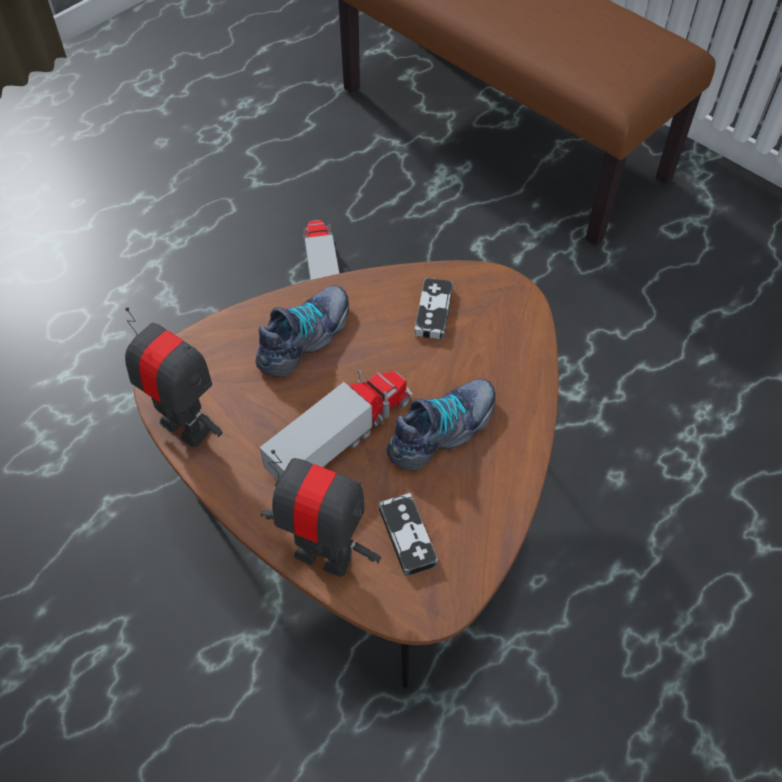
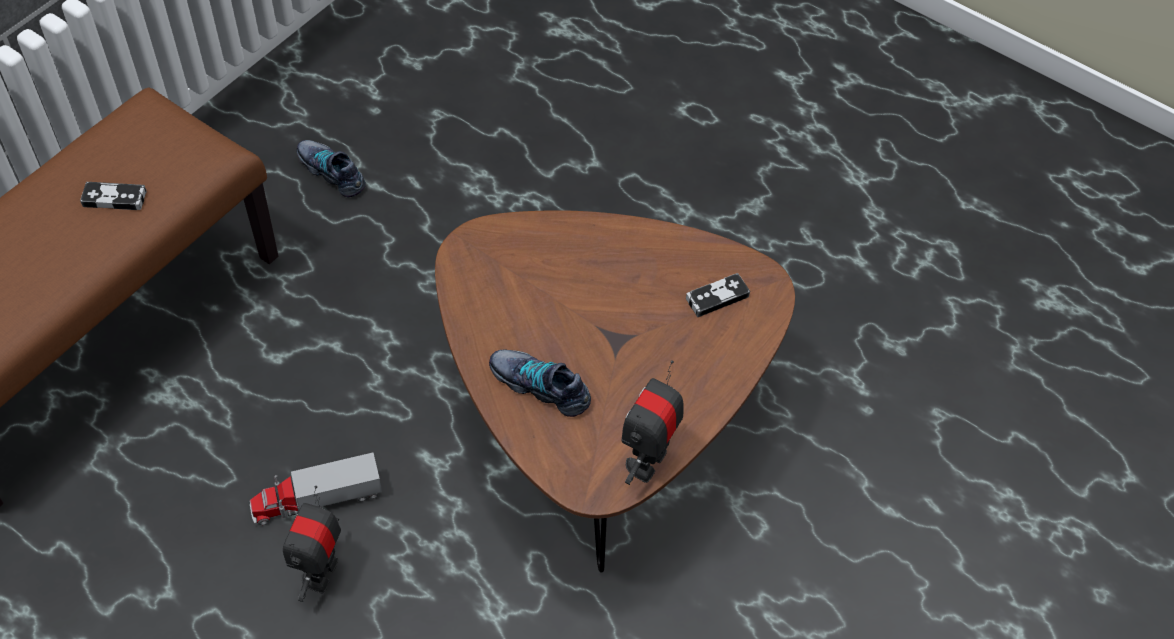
camera: 100 degrees left, 0 degrees up
(324, 554) = (743, 347): toy robot -> toy robot (321, 573)
(342, 436) = (637, 347): toy truck -> none
(433, 311) = (499, 294): game controller -> game controller (114, 198)
(443, 431) = (621, 280): shoe -> shoe (332, 172)

